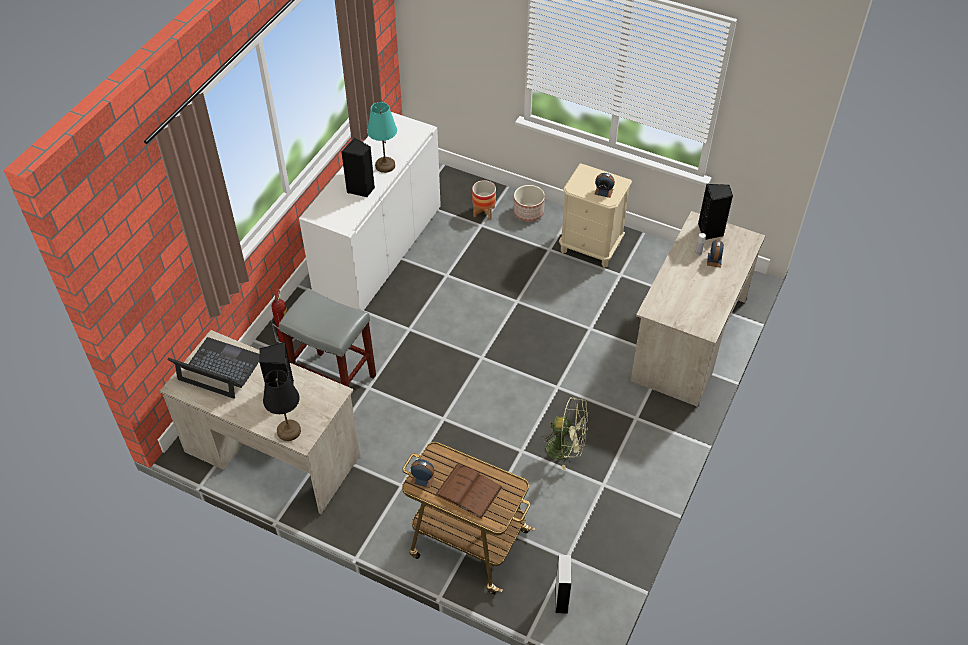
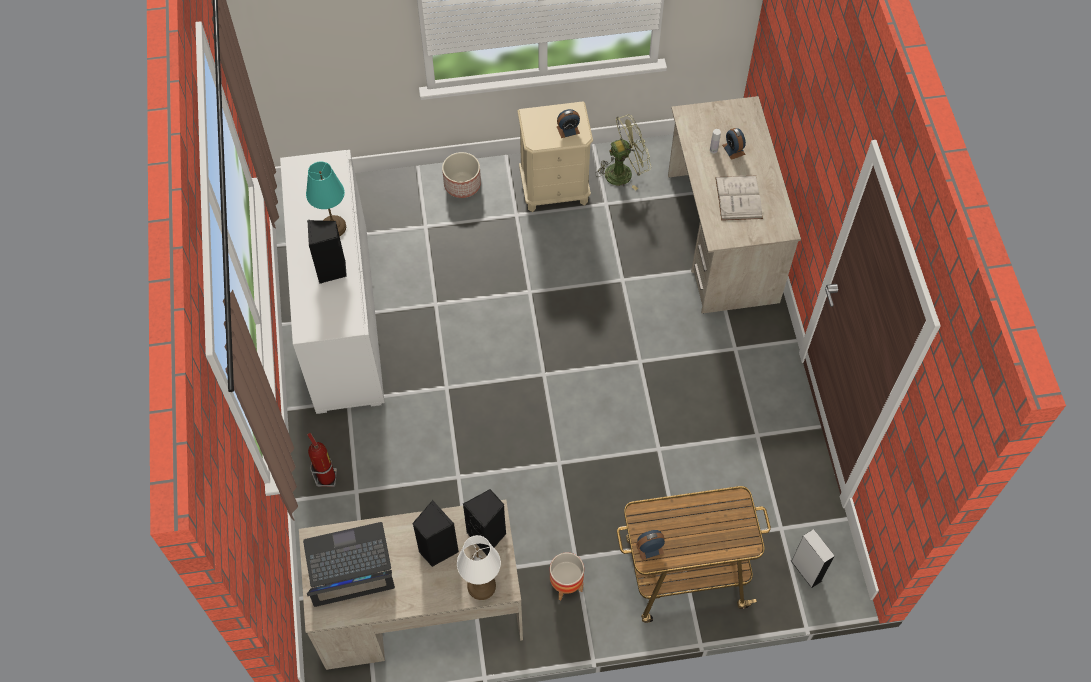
camera: 35 degrees left, 10 degrees up
(289, 431) = (482, 586): black table lamp -> white table lamp
(336, 381) = (418, 491): grey stool -> none
(469, 491) = (701, 532): brown book -> none
(484, 212) = (416, 209): planter -> planter (566, 584)
(565, 449) = (697, 421): green fan -> green fan (624, 172)
(690, 292) = (738, 198): none -> white book
(710, 231) = (707, 120): black speaker -> black speaker (488, 536)

